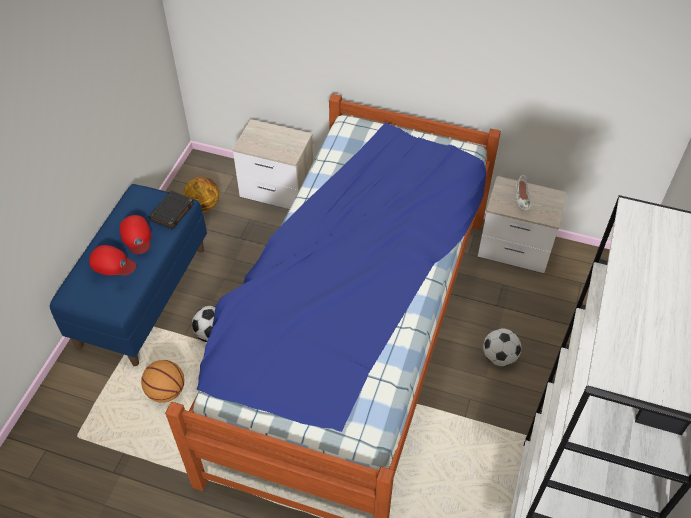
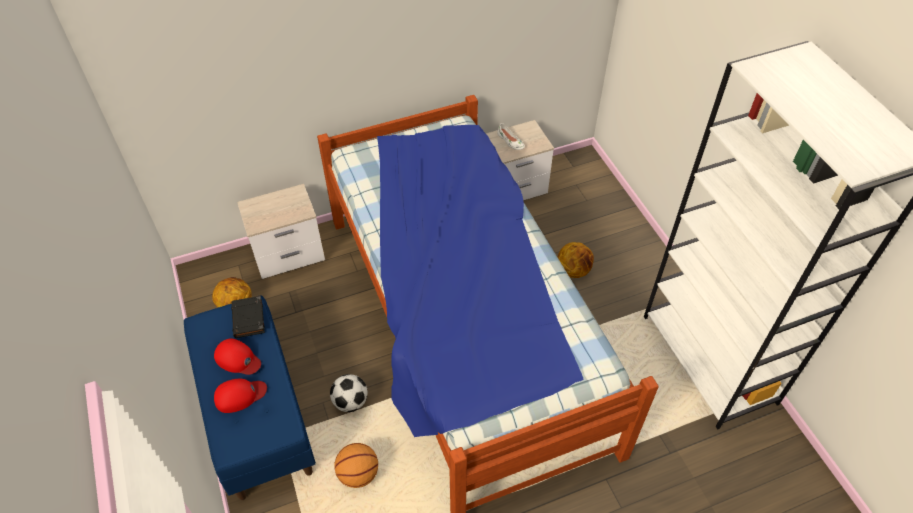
camera: 40 degrees left, 0 degrees up
(499, 357) = (574, 270): football -> basketball

